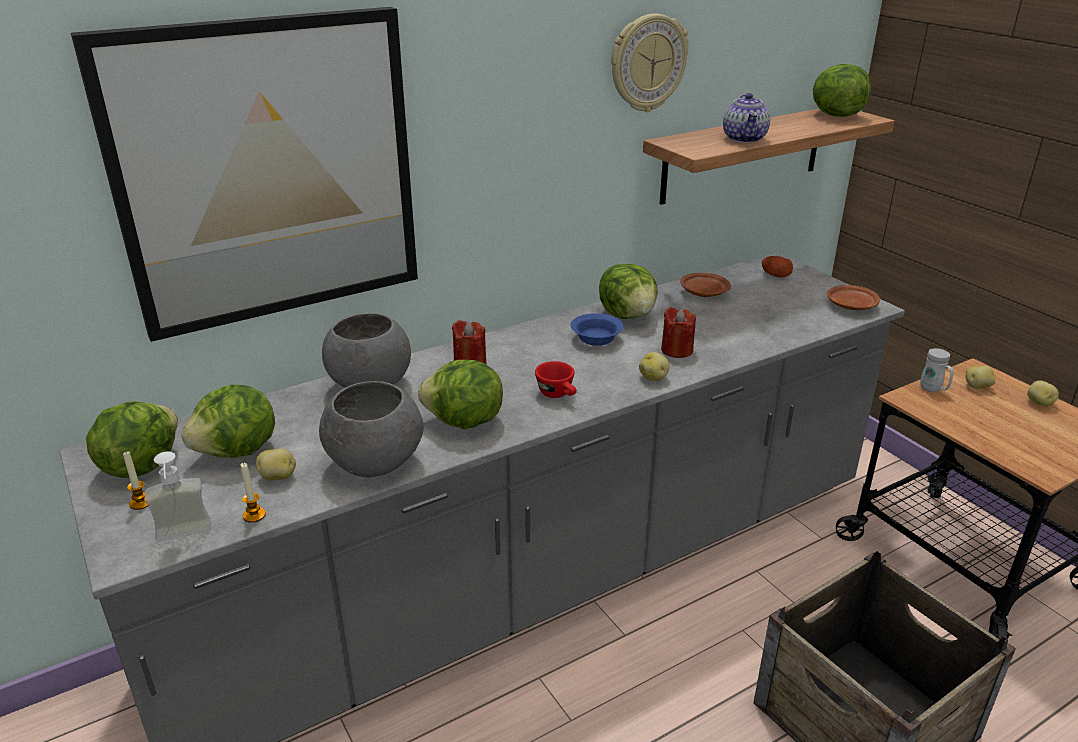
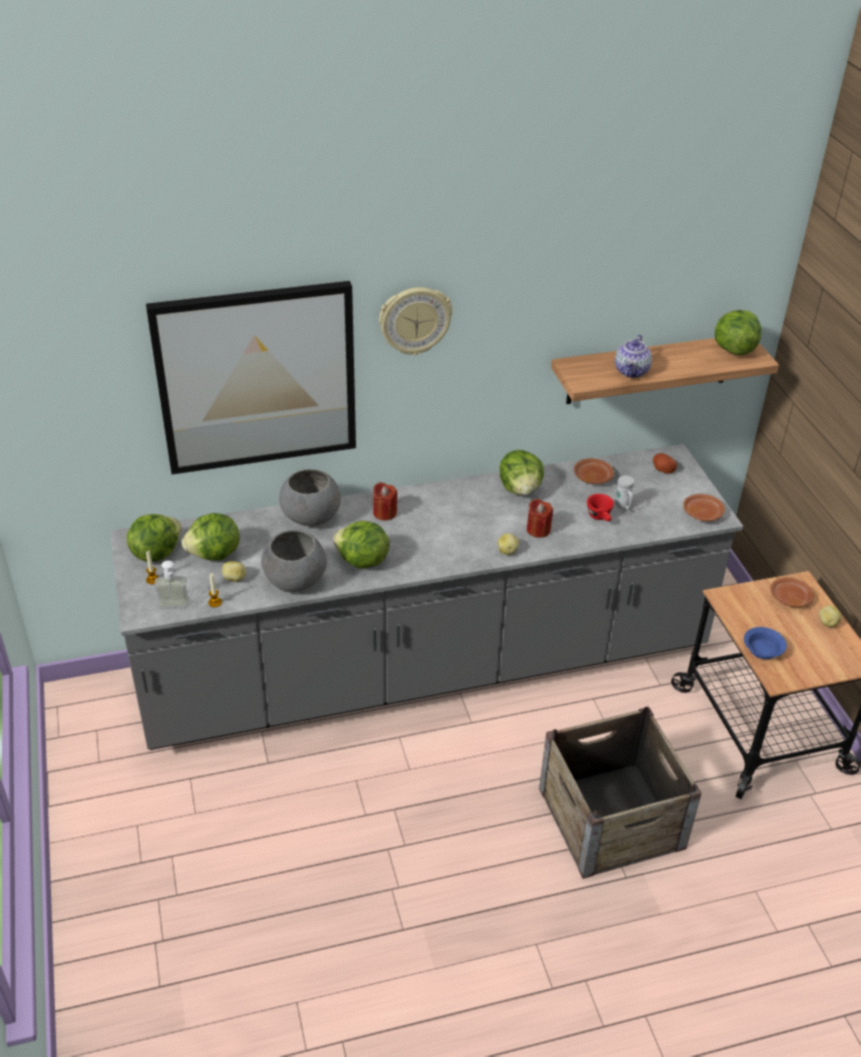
camera: 15 degrees right, 10 degrees up
(558, 394) = (434, 552): red cup -> red cup (600, 517)
(595, 339) = (484, 507): blue bowl -> blue bowl (761, 650)
(647, 63) = (556, 307): wall clock -> wall clock (415, 320)
(933, 390) = (750, 593): white mug -> white mug (623, 507)
(977, 386) = (789, 598): potato -> brown plate

